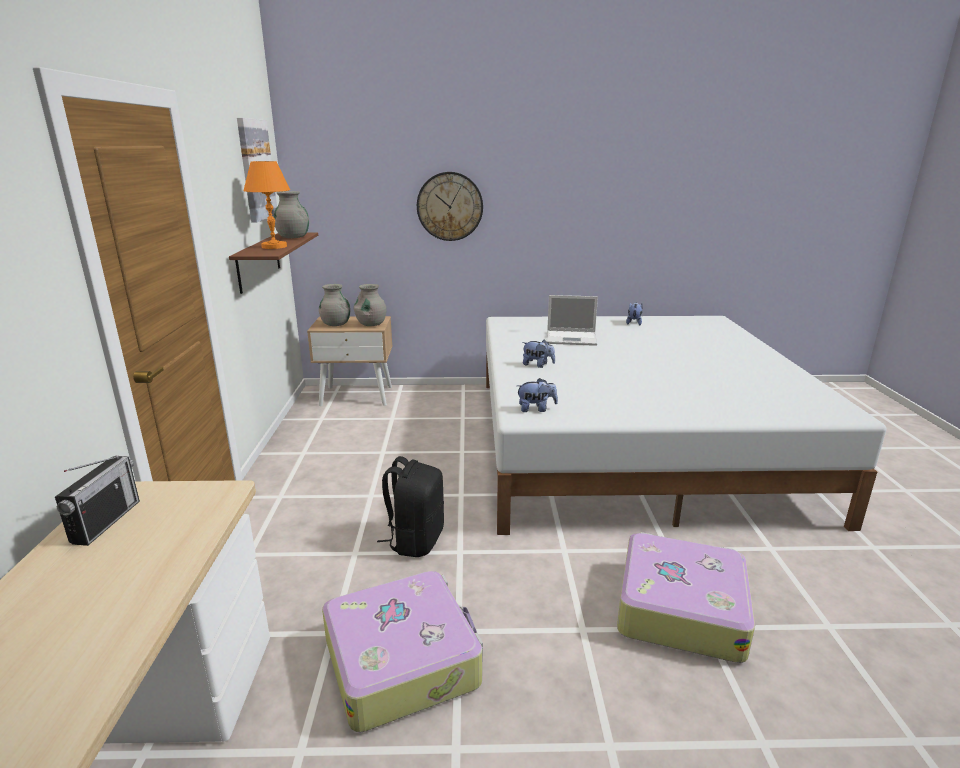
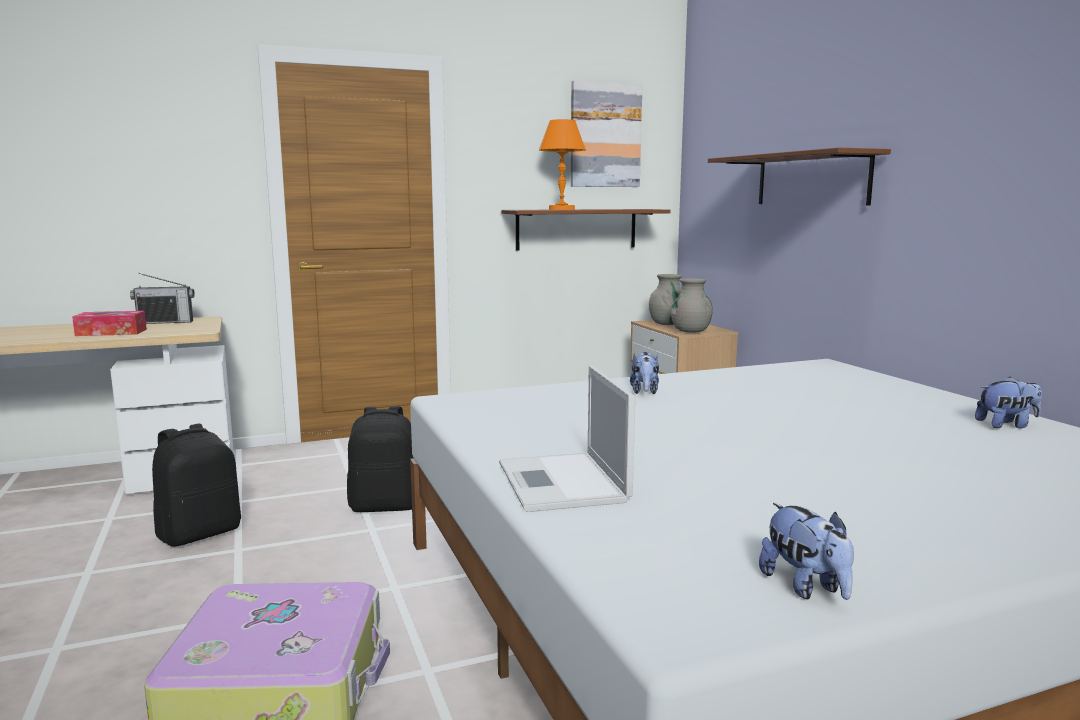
camera: 70 degrees right, 10 degrees down
(147, 562) = (111, 332): none -> tissue box
(293, 237) = (623, 209): grey vase -> none
(403, 660) = (200, 533): suitcase -> black backpack
(450, 206) = (811, 179): wall clock -> brown shelf
(536, 409) = (478, 402): plush toy -> plush toy (805, 587)
(572, 338) = (807, 397): laptop -> laptop (563, 483)

